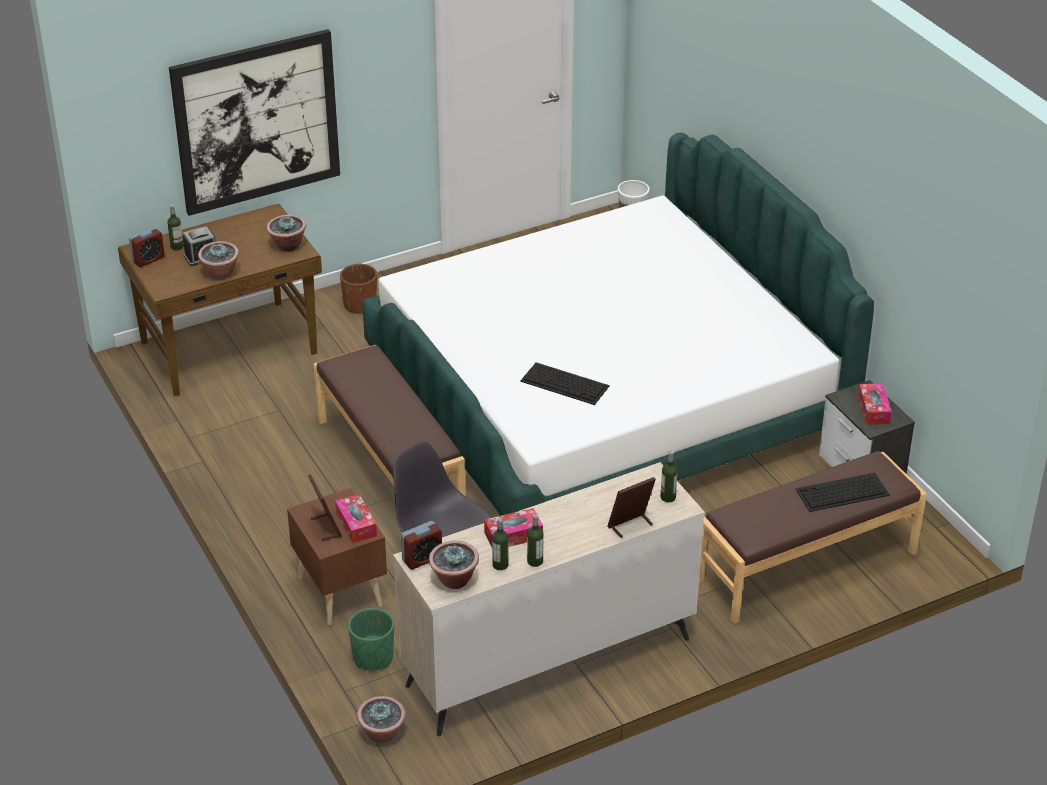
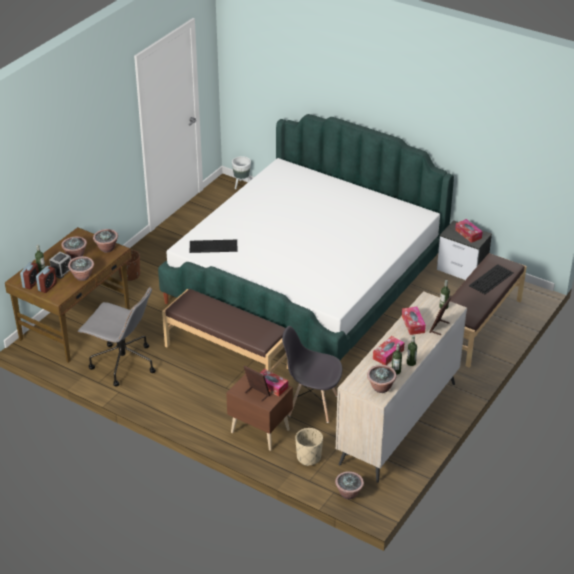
camera: 30 degrees left, 0 degrees up
(238, 242) = (75, 256): none -> potted plant
(241, 424) = (122, 364): none -> grey office chair
(256, 121) = (63, 179): picture -> none
(373, 657) = (308, 457): green planter -> beige planter
(422, 559) = (354, 384): alarm clock -> alarm clock (47, 287)
(565, 383) = (319, 272): keyboard -> keyboard (214, 246)
(595, 505) = (413, 324): none -> tissue box

